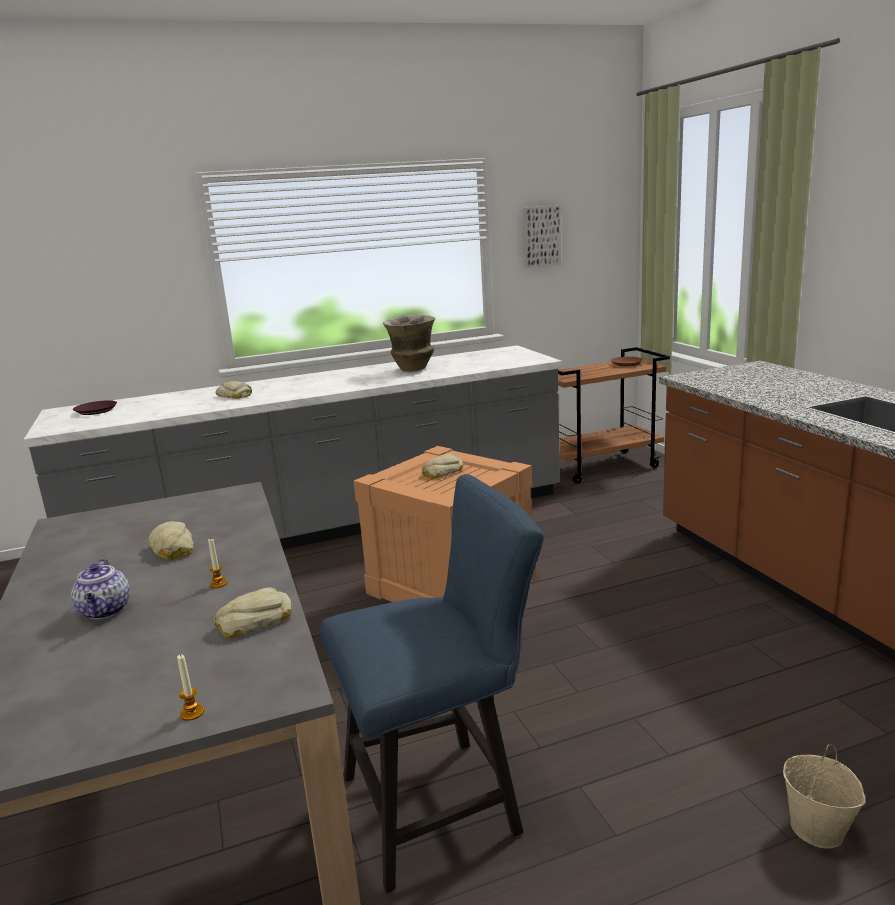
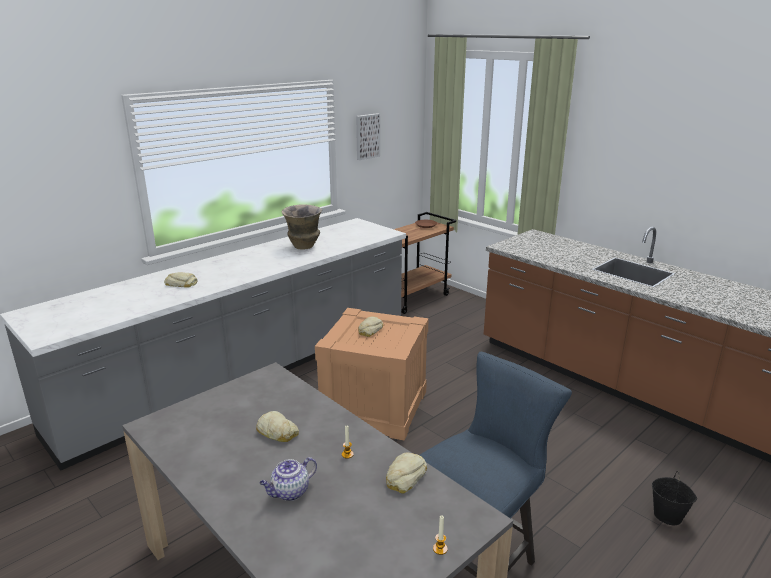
camera: 25 degrees left, 5 degrees up
(96, 411) = (64, 311): brown plate -> none
(105, 611) = (290, 492): teapot -> teapot turned 90 degrees clockwise
(818, 829) = (668, 516): beige bucket -> black bucket

